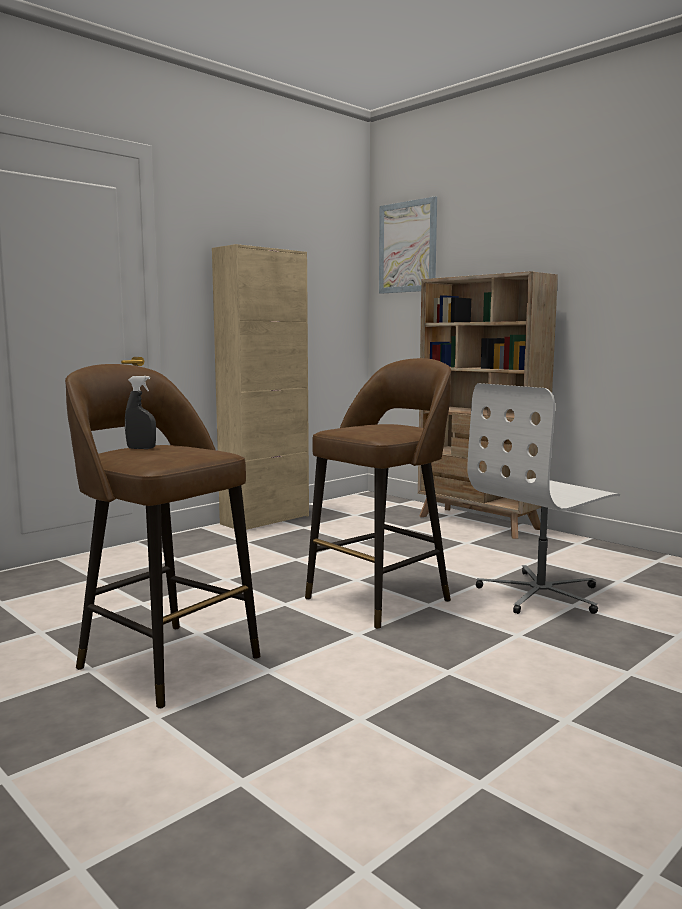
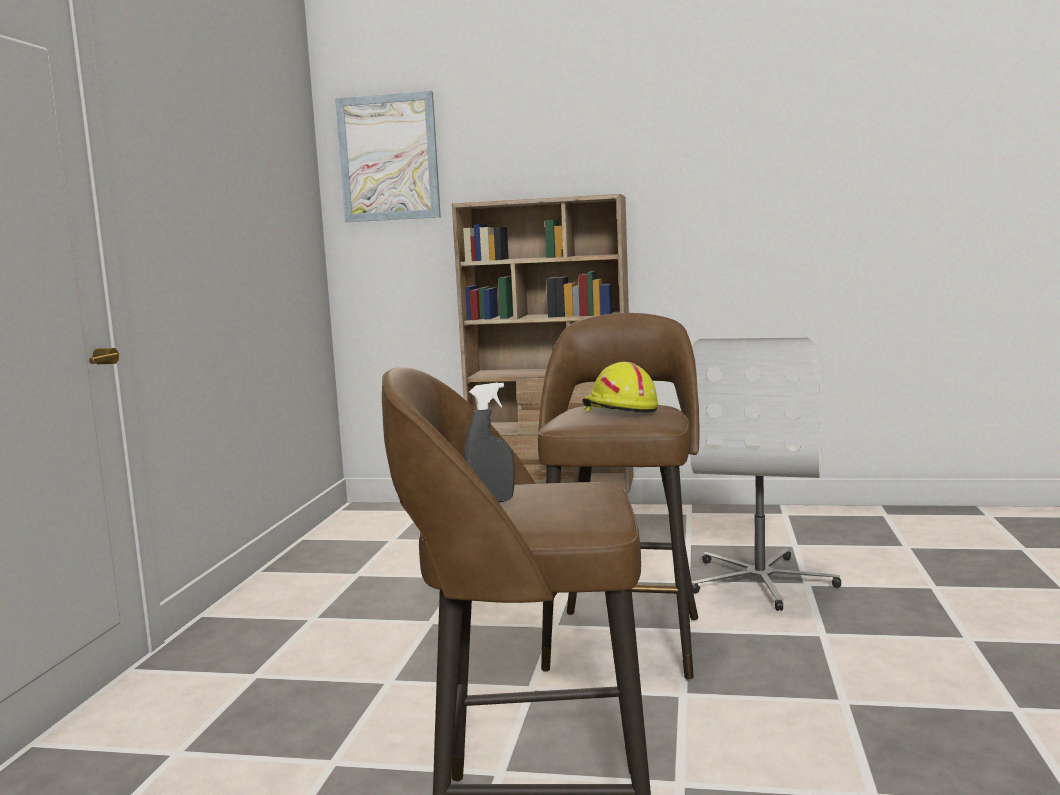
camera: 35 degrees left, 0 degrees up
(265, 520) = (282, 578): beige cabinet -> none
(382, 426) = (619, 410): none -> yellow hard hat

